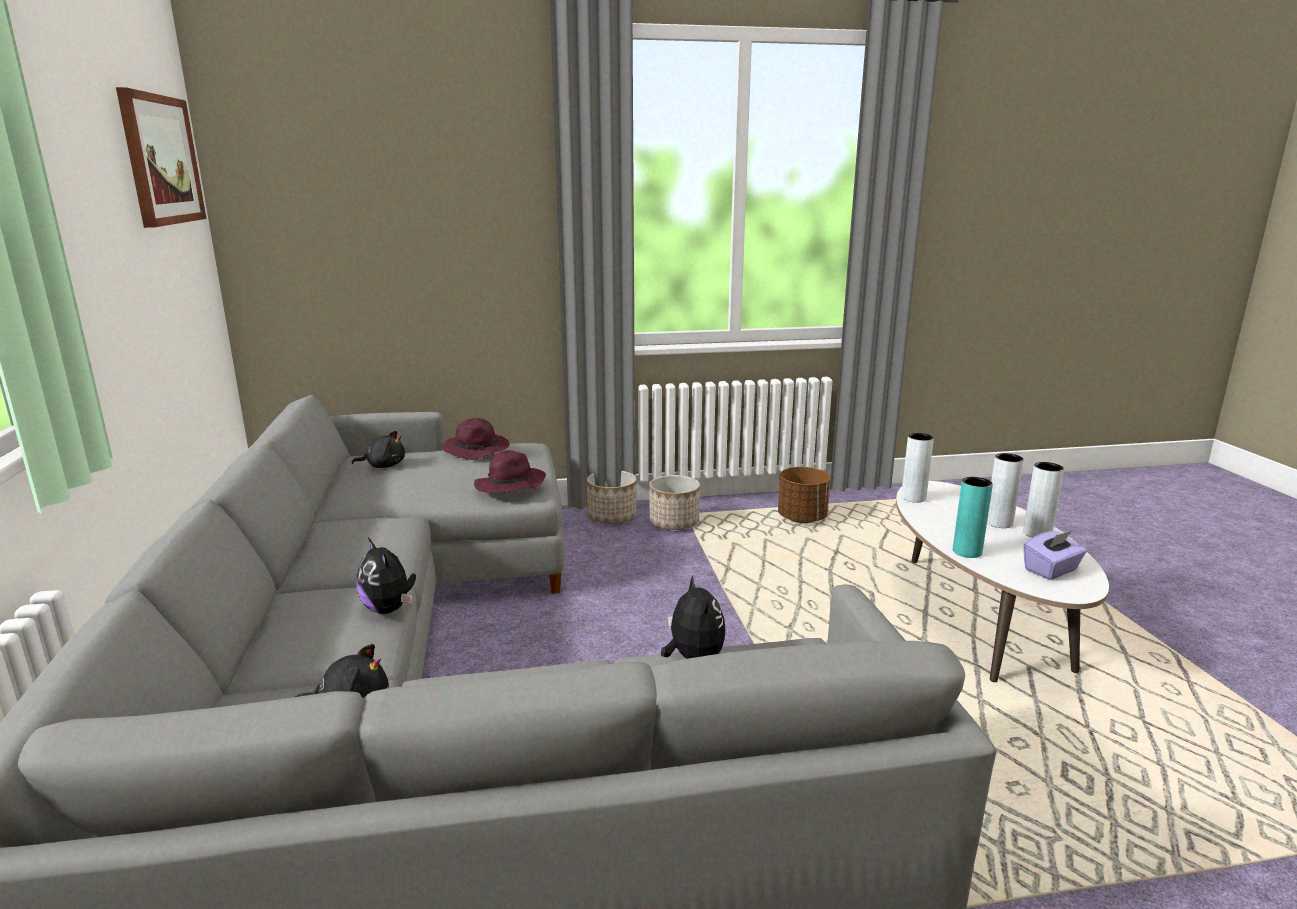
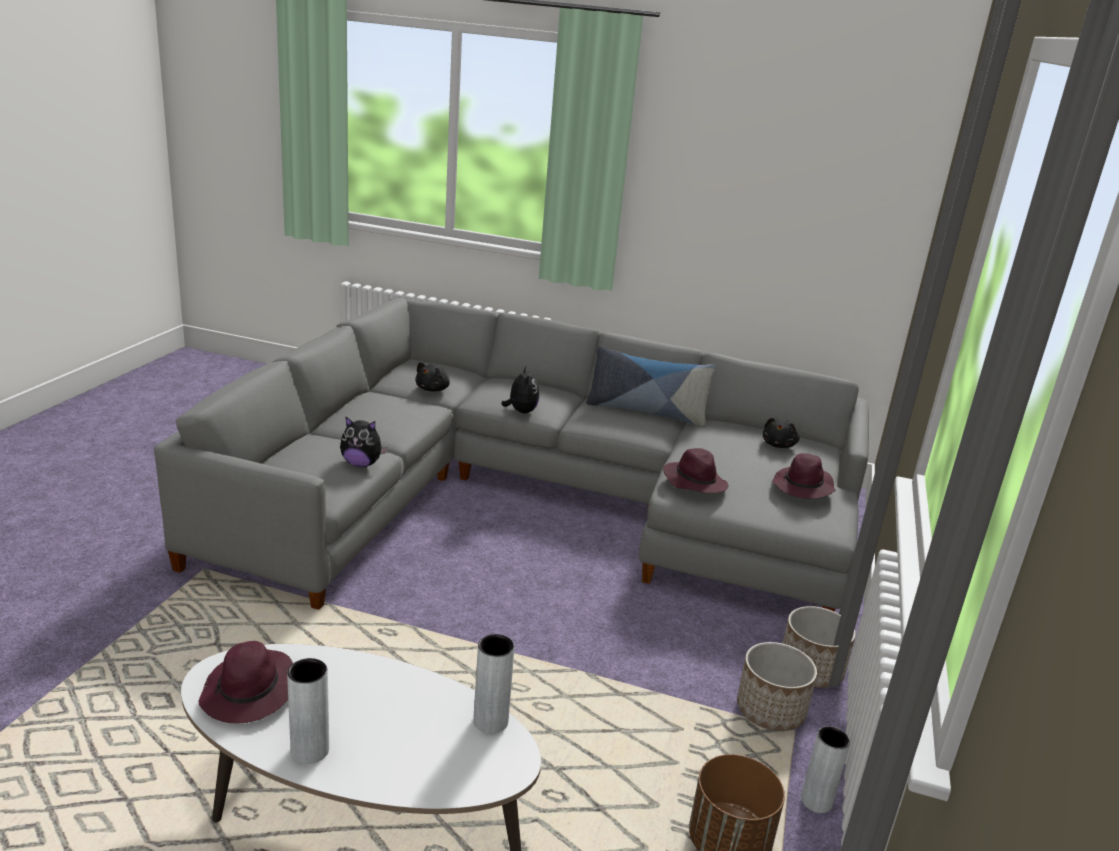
camera: 115 degrees right, 5 degrees up
(161, 160) = (849, 156): picture -> none
(327, 534) = (646, 411): none -> pillow
(389, 609) = (521, 411): plush toy -> plush toy turned 90 degrees clockwise
(967, 552) = (342, 665): turquoise vase -> none
(999, 523) = (363, 741): grey vase -> grey vase (816, 801)
(1051, 570) = (250, 692): purple tissue box -> purple hat

